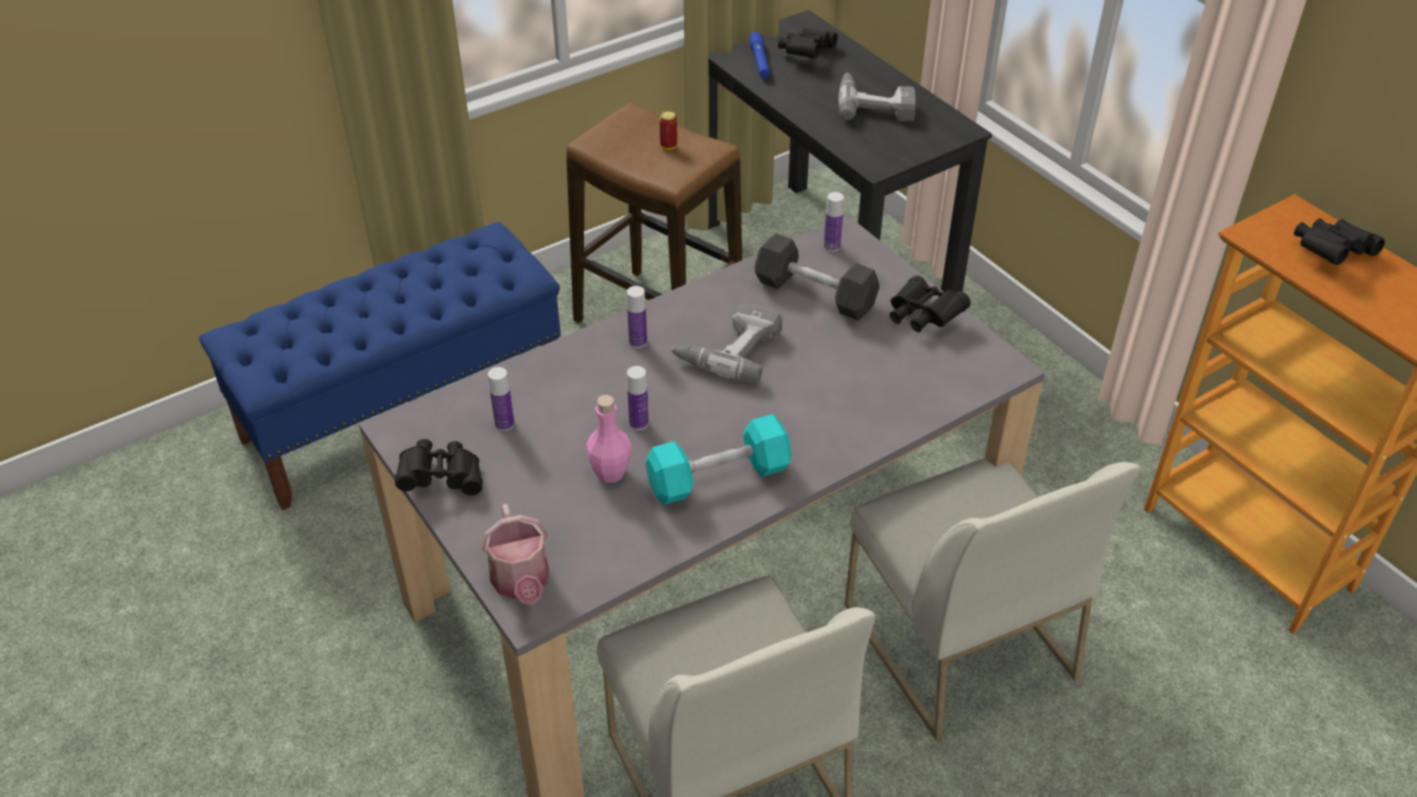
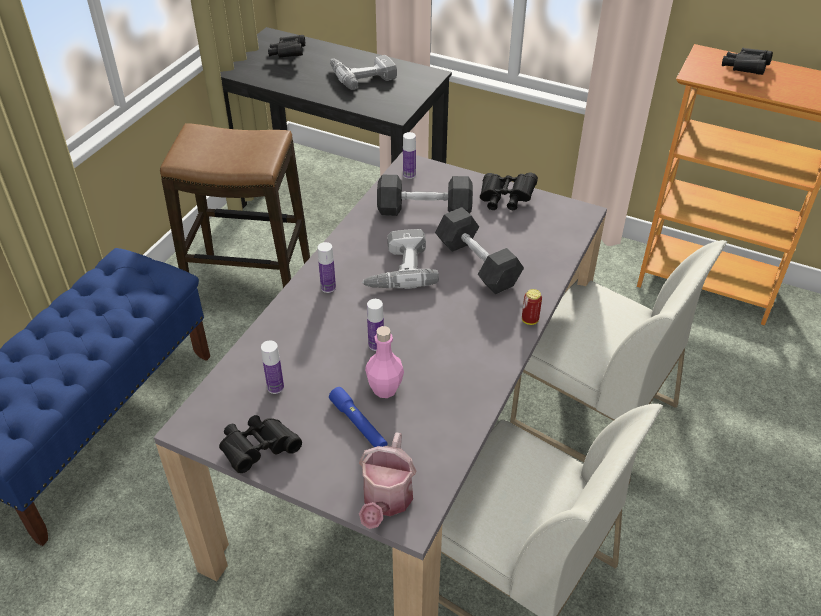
camera: 30 degrees left, 0 degrees up
(521, 583) = (386, 501): watering can -> watering can turned 60 degrees clockwise
(668, 146) = (239, 145): can -> can (530, 320)
(718, 477) = (463, 359): turquoise dumbbell -> none
(759, 62) = (260, 69): blue flashlight -> blue flashlight (358, 424)
(824, 379) = (477, 264): none -> grey dumbbell

